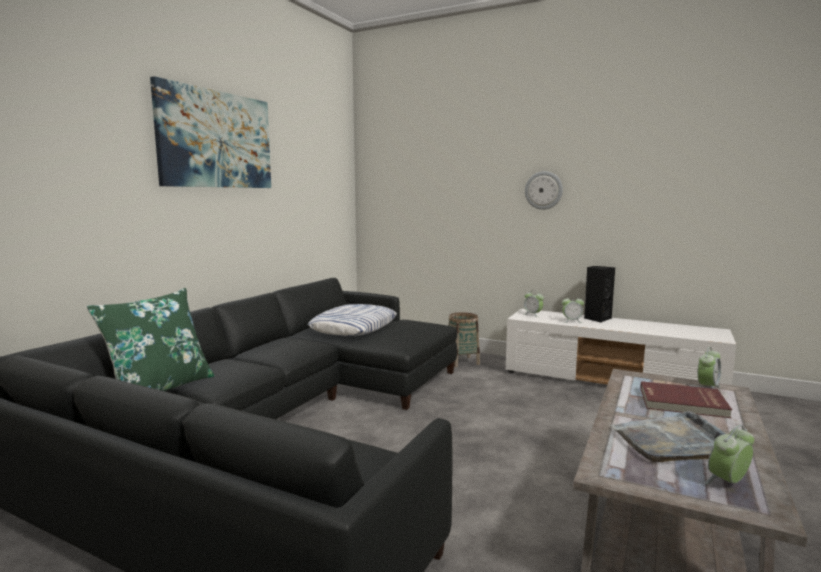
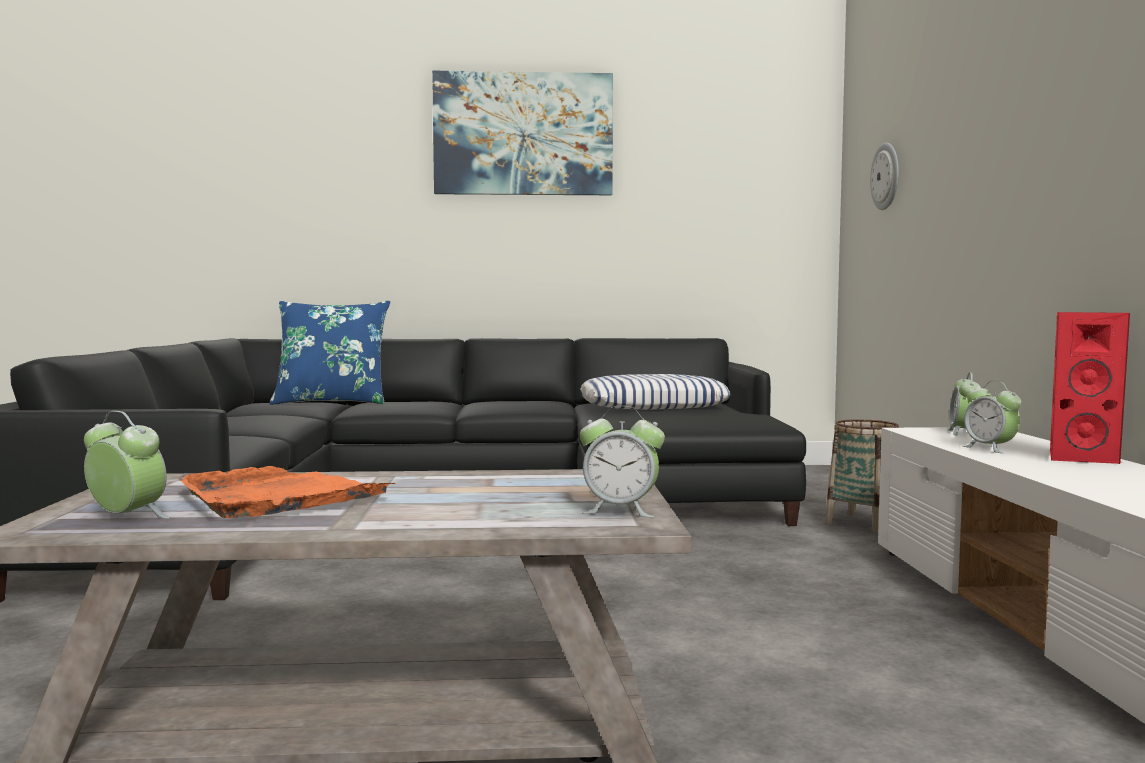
camera: 60 degrees right, 5 degrees down
(160, 389) = (332, 402): green pillow -> blue pillow
(543, 190) = (1037, 133): wall clock -> wall clock (886, 176)
(597, 319) = (1079, 458): black speaker -> red speaker
(673, 441) = (279, 498): grey tray -> orange tray
(682, 403) = (487, 499): red book -> none

